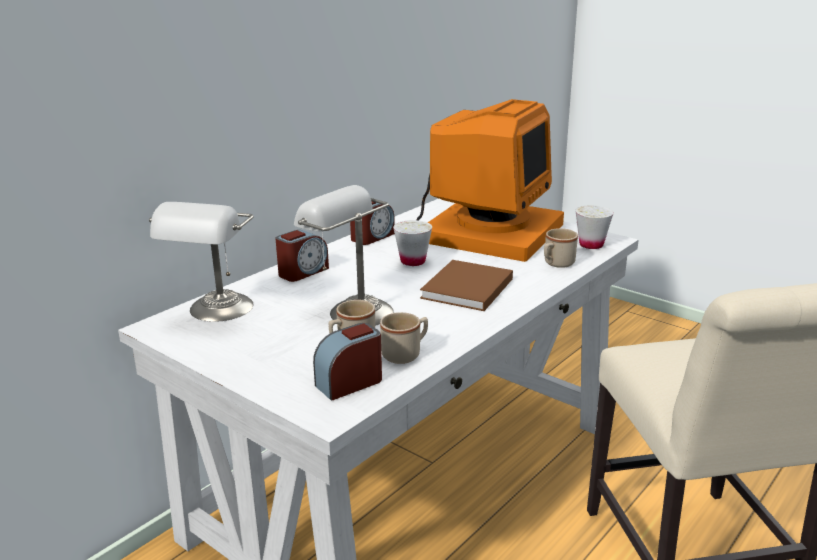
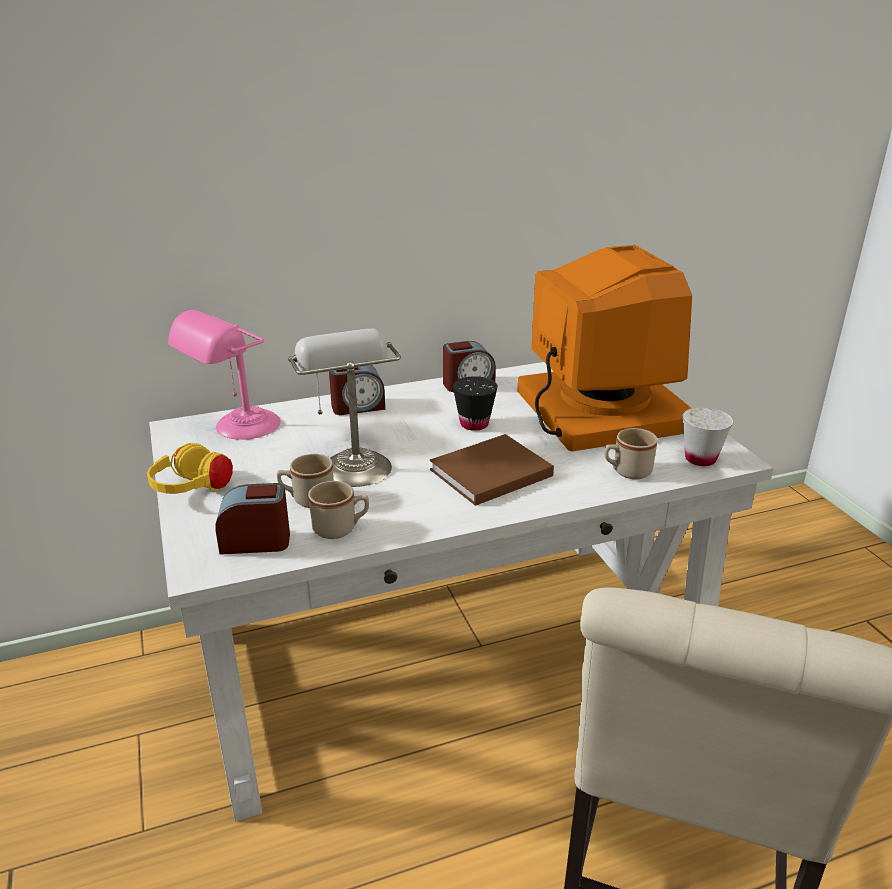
camera: 30 degrees right, 5 degrees up
(217, 313) = (237, 429): white table lamp -> pink table lamp
(241, 366) = (193, 490): none -> yellow headphones
(413, 261) = (474, 424): white cup -> black cup
(489, 232) = (599, 410): monitor -> monitor turned 75 degrees counterclockwise

